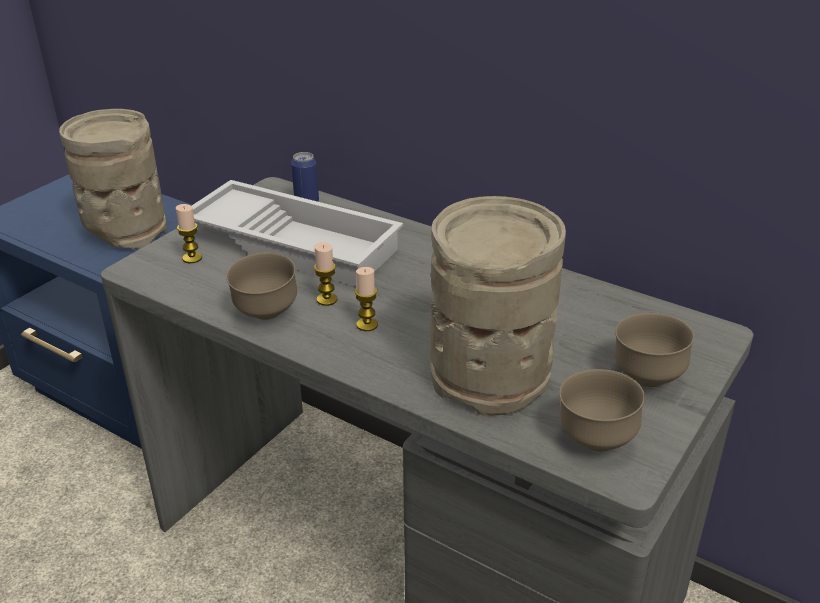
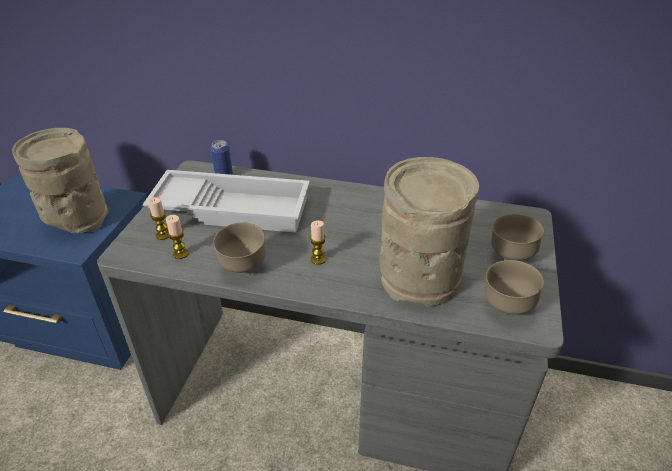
camera: 20 degrees left, 5 degrees up
(327, 299) = (280, 246): candle -> candle (180, 254)

